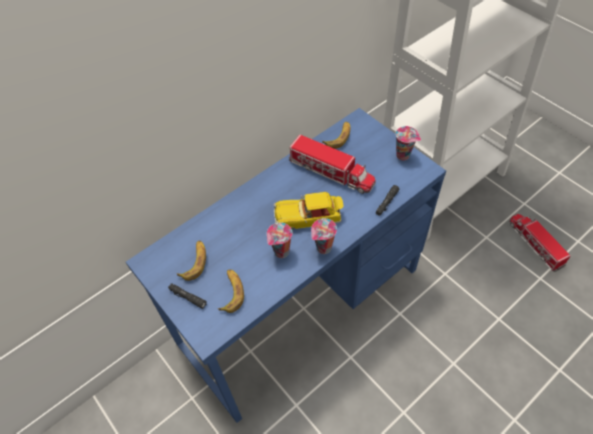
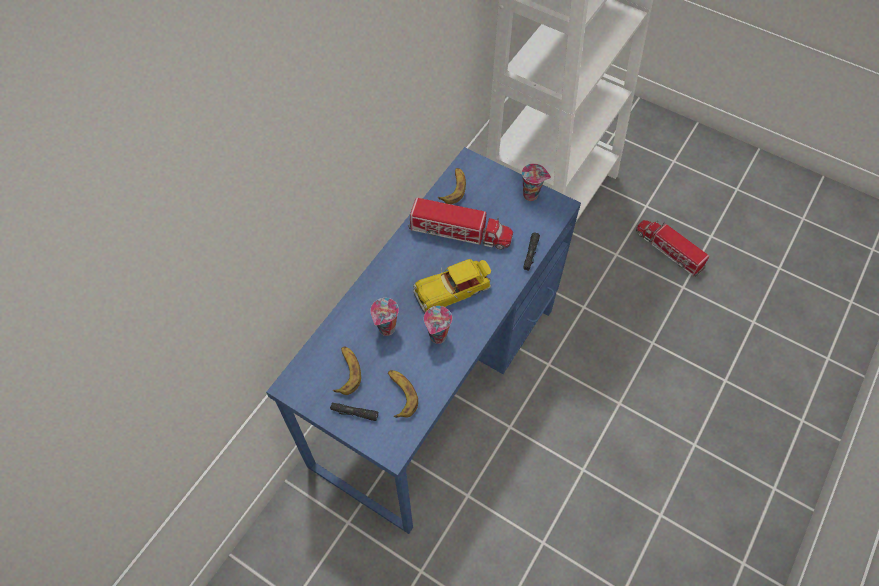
camera: 20 degrees left, 5 degrees up
(323, 249) = (481, 322): cup -> cup (386, 329)

